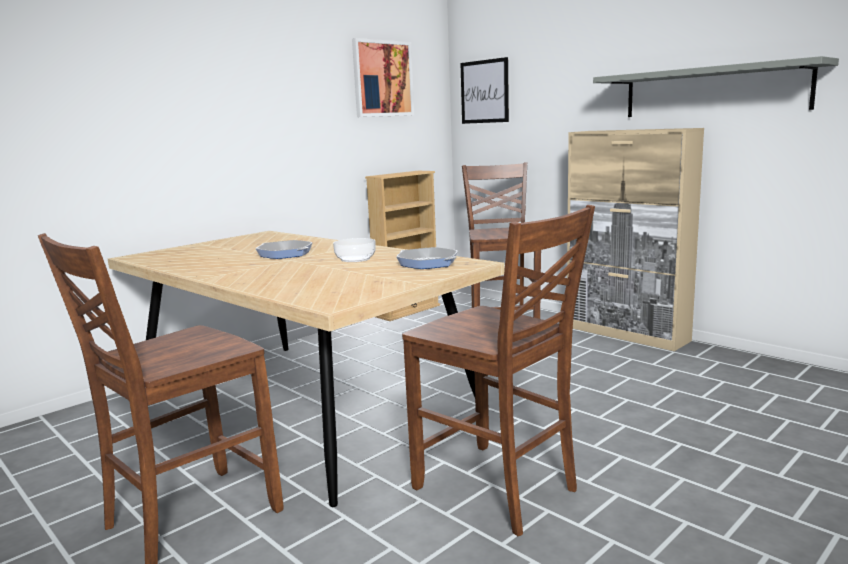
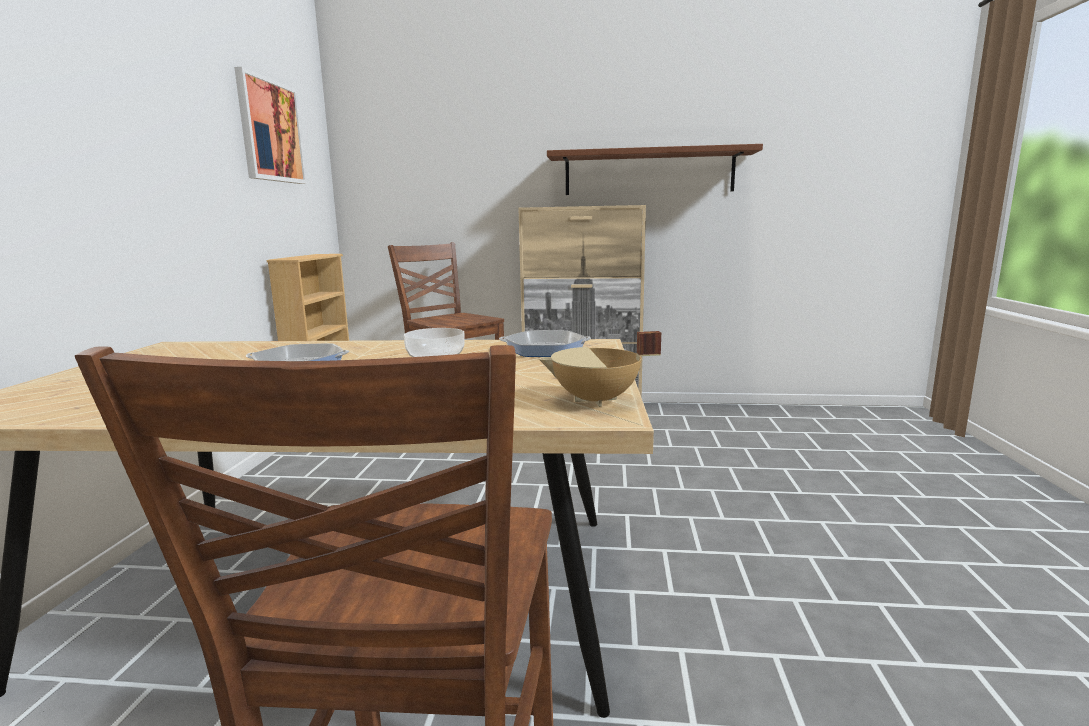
camera: 40 degrees left, 0 degrees up
(351, 297) = (596, 401): none -> beige cooking pot
(484, 91) = (384, 162): picture -> none
(497, 489) = (725, 598): brown chair -> none
(713, 91) = (649, 172): grey shelf -> brown shelf

